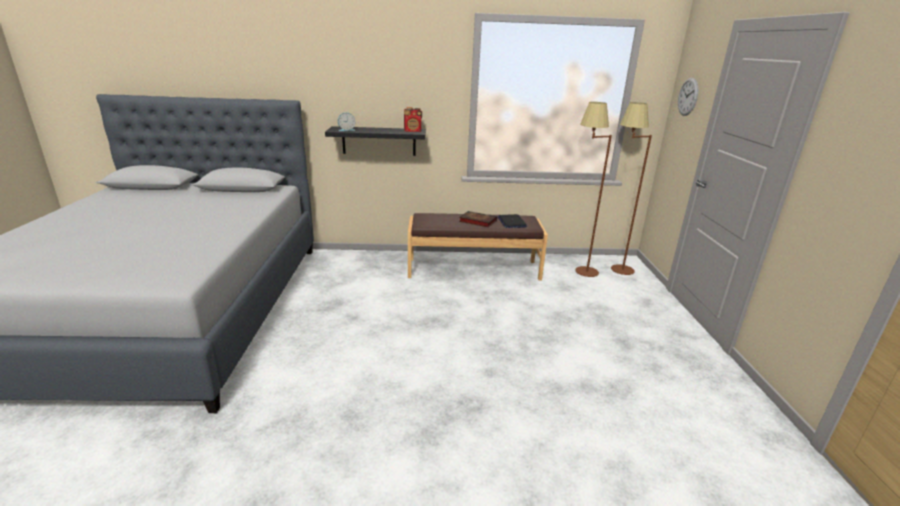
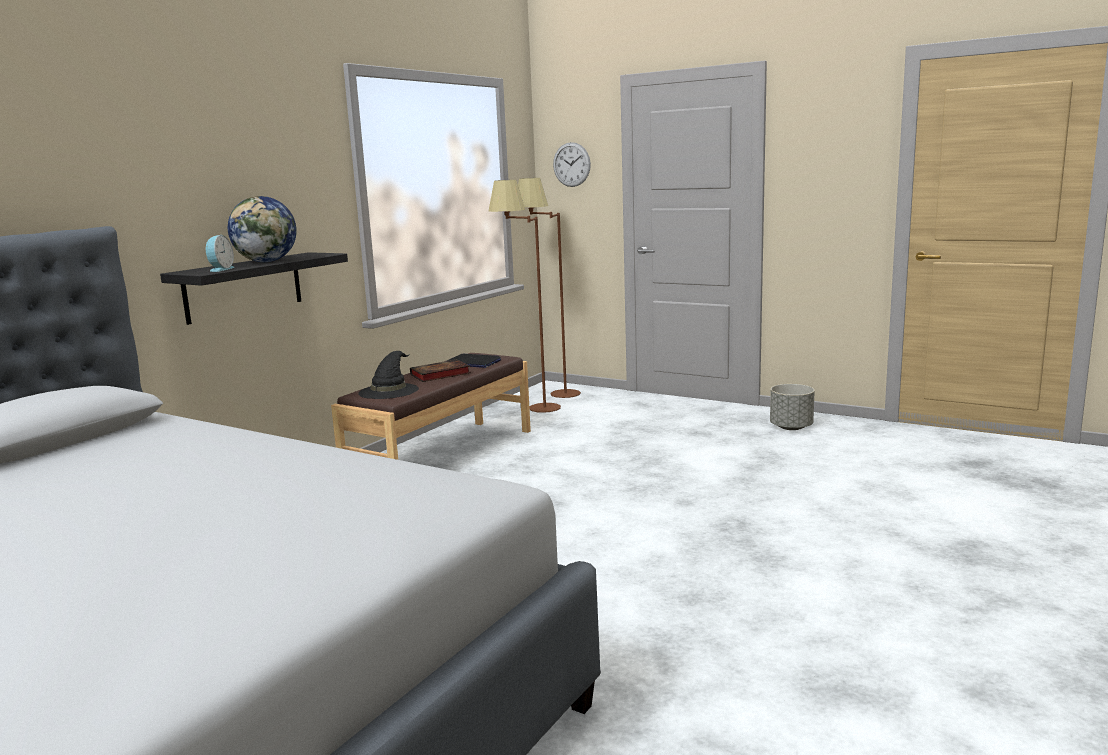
camera: 55 degrees left, 10 degrees down
(378, 130) = (267, 262): none -> globe
(413, 131) = (313, 254): radio -> none
(435, 219) = (389, 390): none -> black hat
(701, 386) = (791, 427): none -> grey planter

